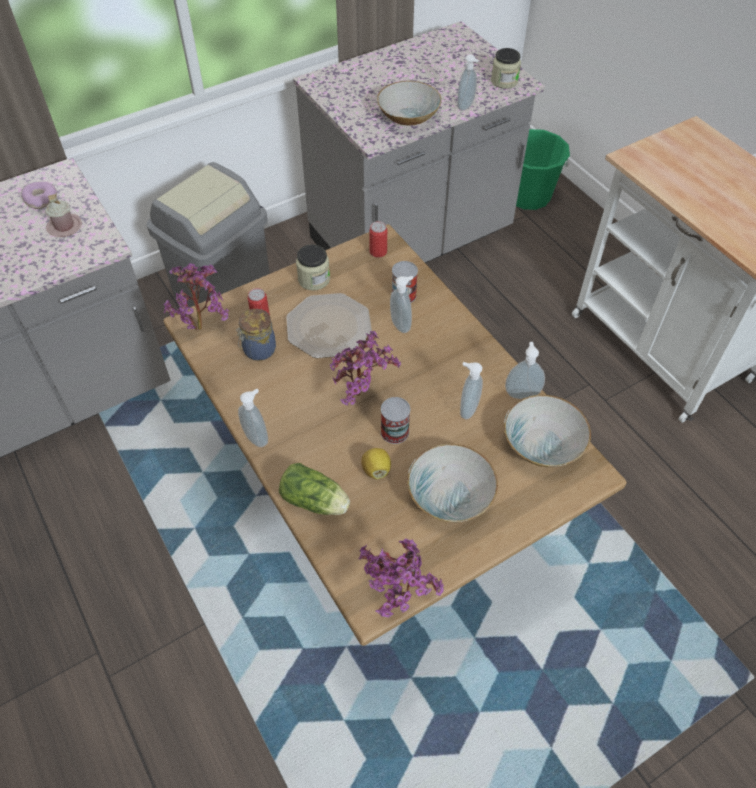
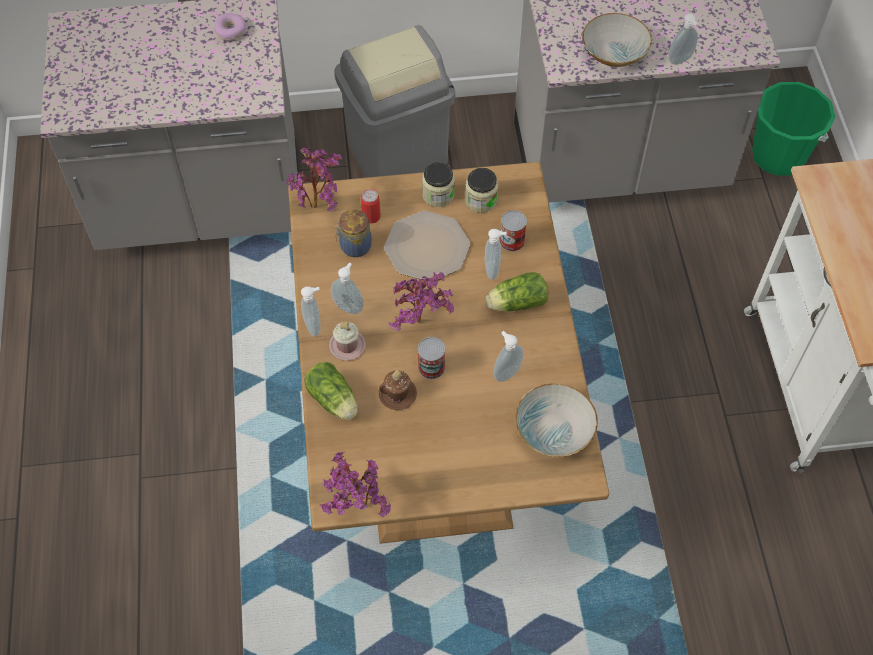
camera: 25 degrees right, 5 degrees up
(64, 227) = (239, 67): pink mug -> pink mug (347, 345)
(376, 470) = (397, 394): lemon -> brown mug
(378, 252) = (512, 188): can -> none
(438, 345) = (515, 303): none -> lettuce
(449, 495) = (446, 441): bowl -> none
(504, 81) = (739, 43): jar -> jar (481, 200)
(521, 393) = (564, 377): soap dispenser -> soap dispenser (349, 306)

